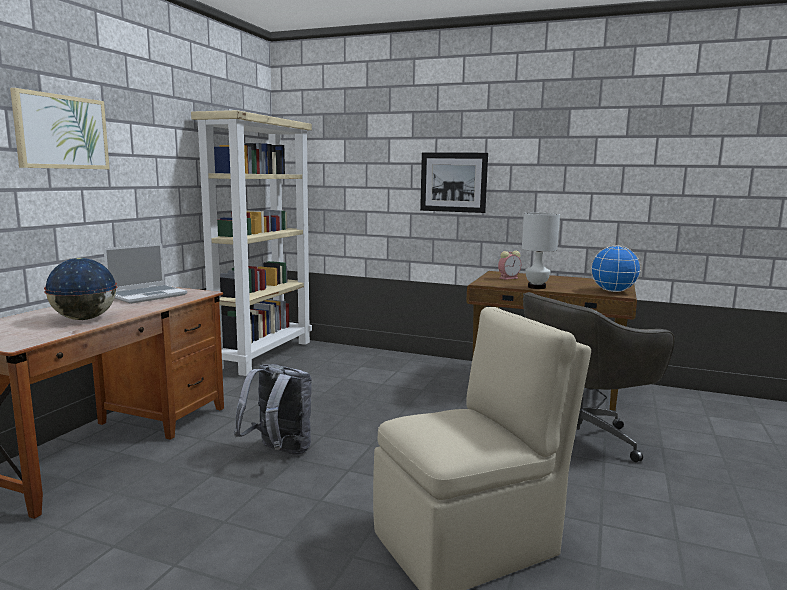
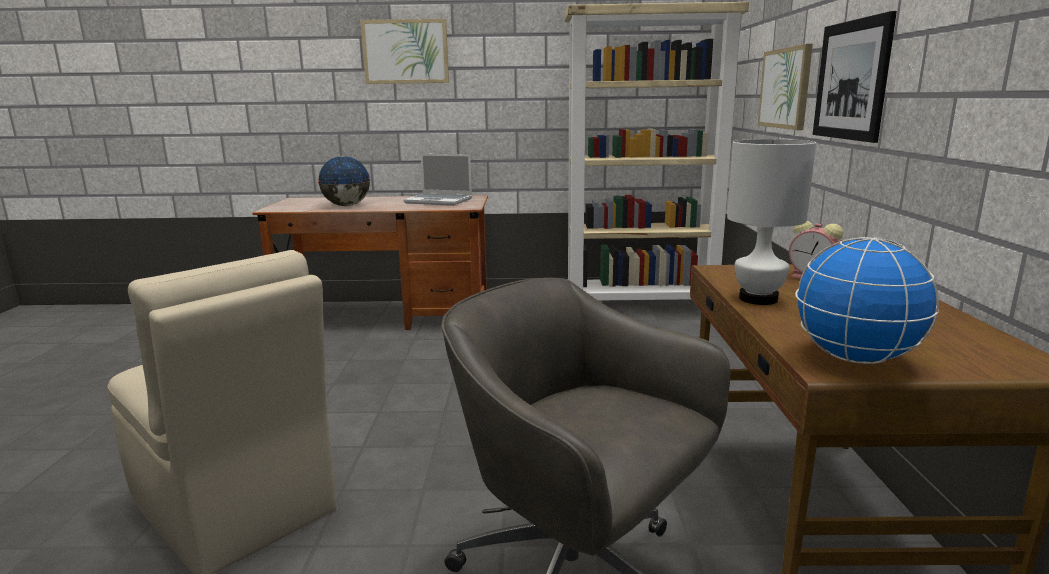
camera: 70 degrees right, 5 degrees up
(279, 452) = (403, 373): grey backpack -> none
(374, 183) = (785, 88): none -> picture

